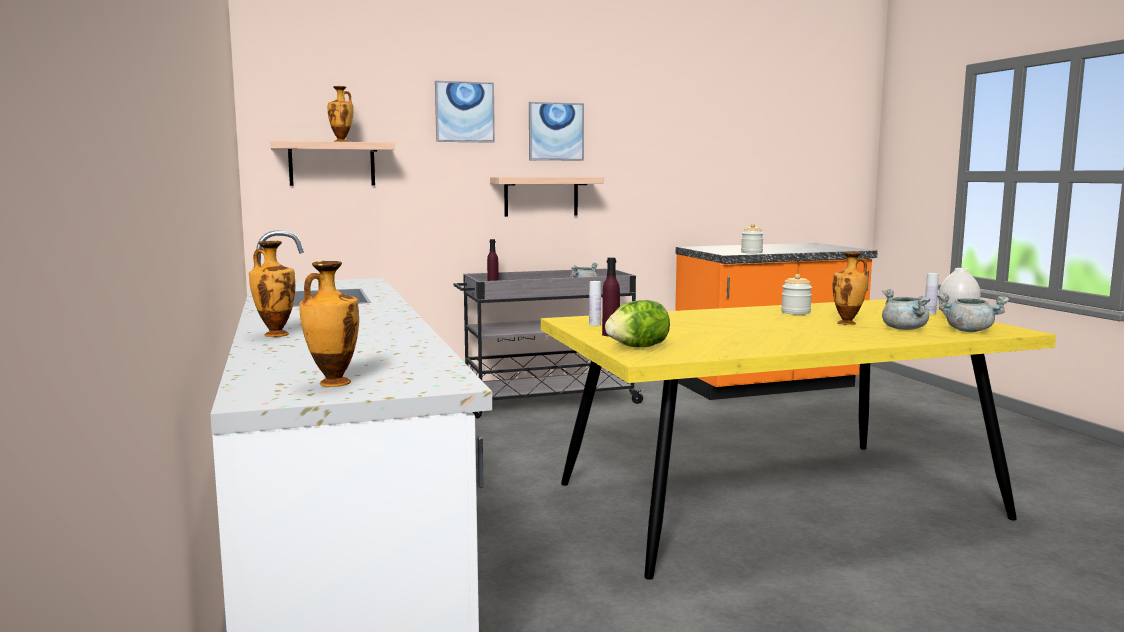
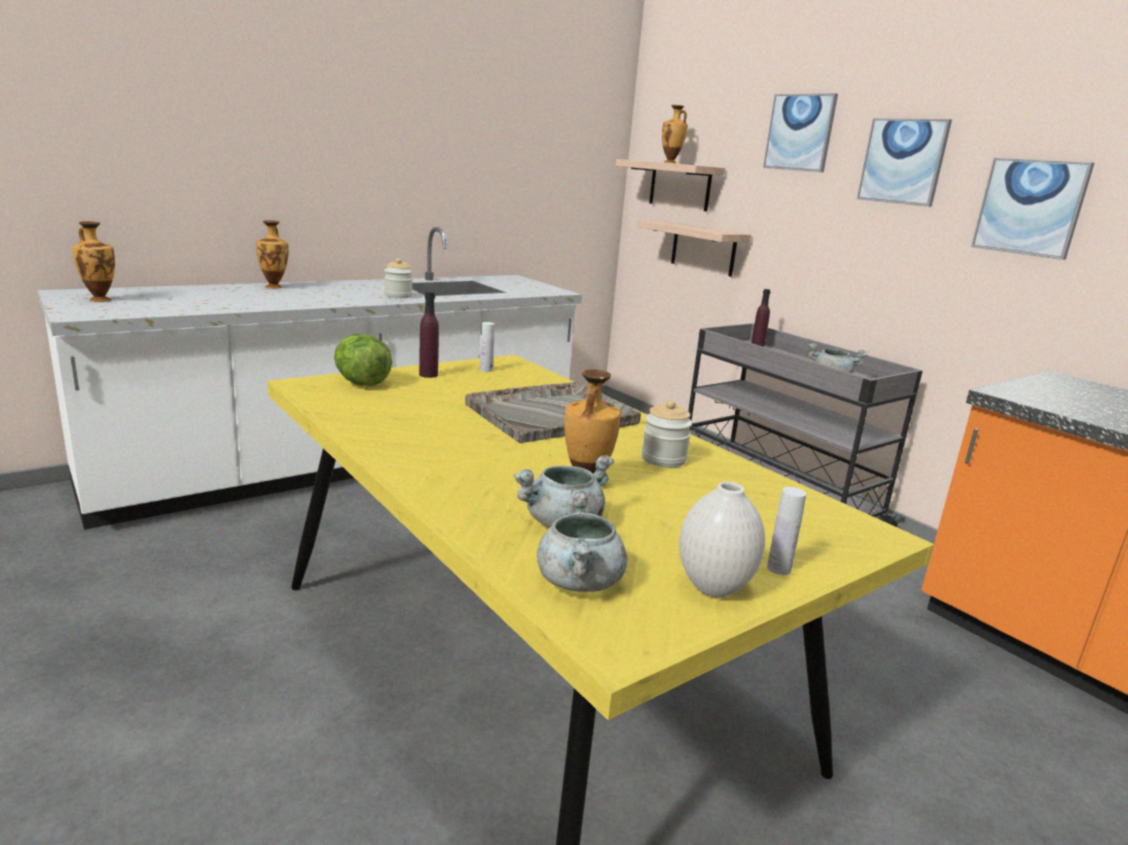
camera: 70 degrees right, 10 degrees up
(541, 196) = (864, 250): shelf -> shelf (703, 248)
(640, 155) = (1030, 207): none -> picture
(714, 320) = (553, 414): none -> grey tray
(751, 252) = (1057, 406): jar -> jar (398, 296)

